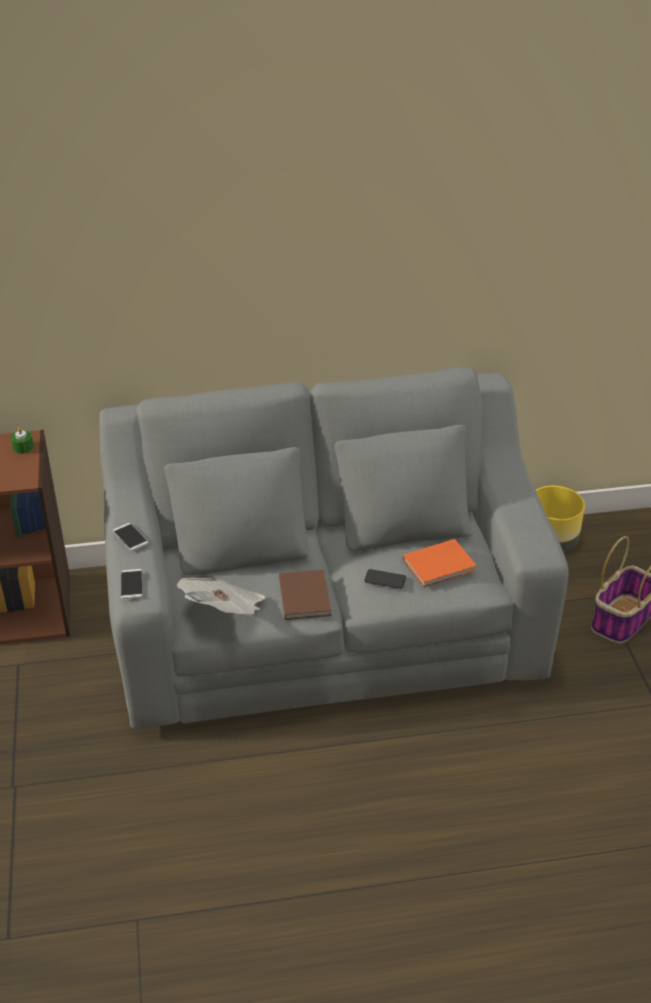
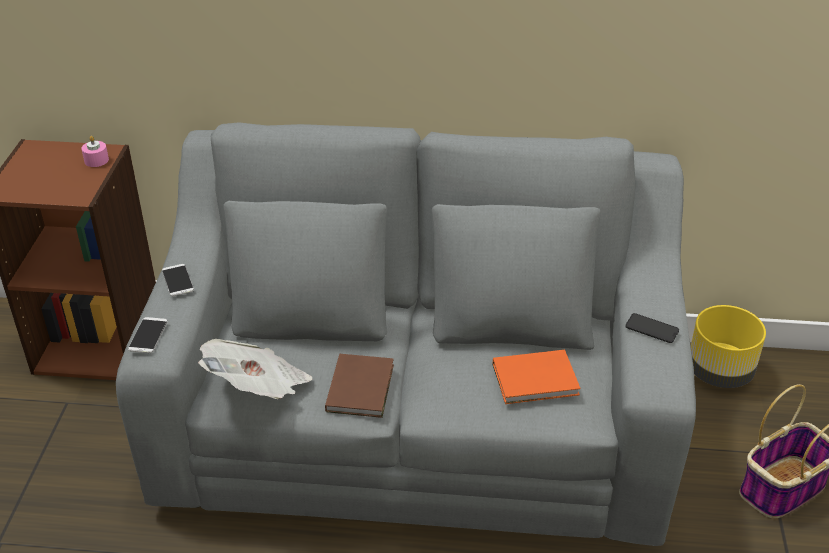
camera: 15 degrees right, 0 degrees up
(23, 447) = (96, 160): green candle -> pink candle
(385, 579) = (462, 385): phone -> phone (652, 328)

